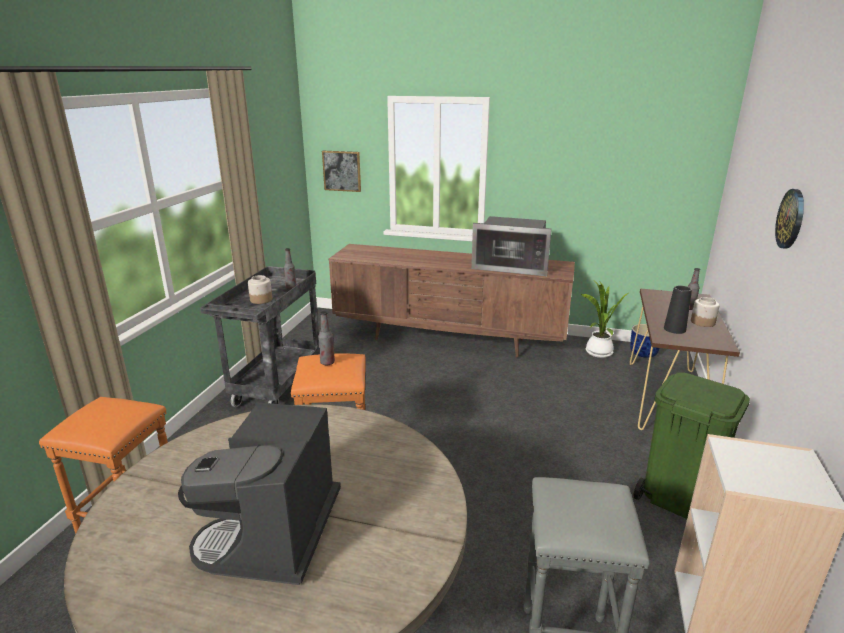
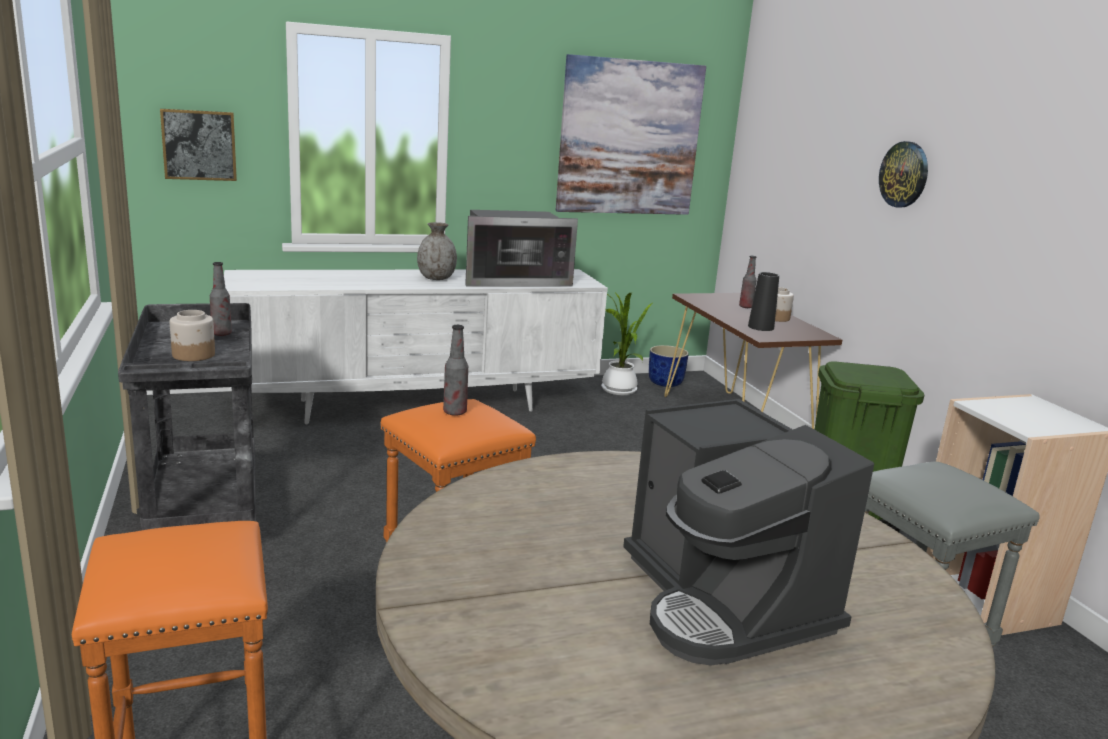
camera: 35 degrees left, 5 degrees down
(450, 340) = (419, 406): brown cabinet -> white cabinet
(460, 260) = (436, 278): none -> grey vase
(627, 165) = (629, 138): none -> picture

